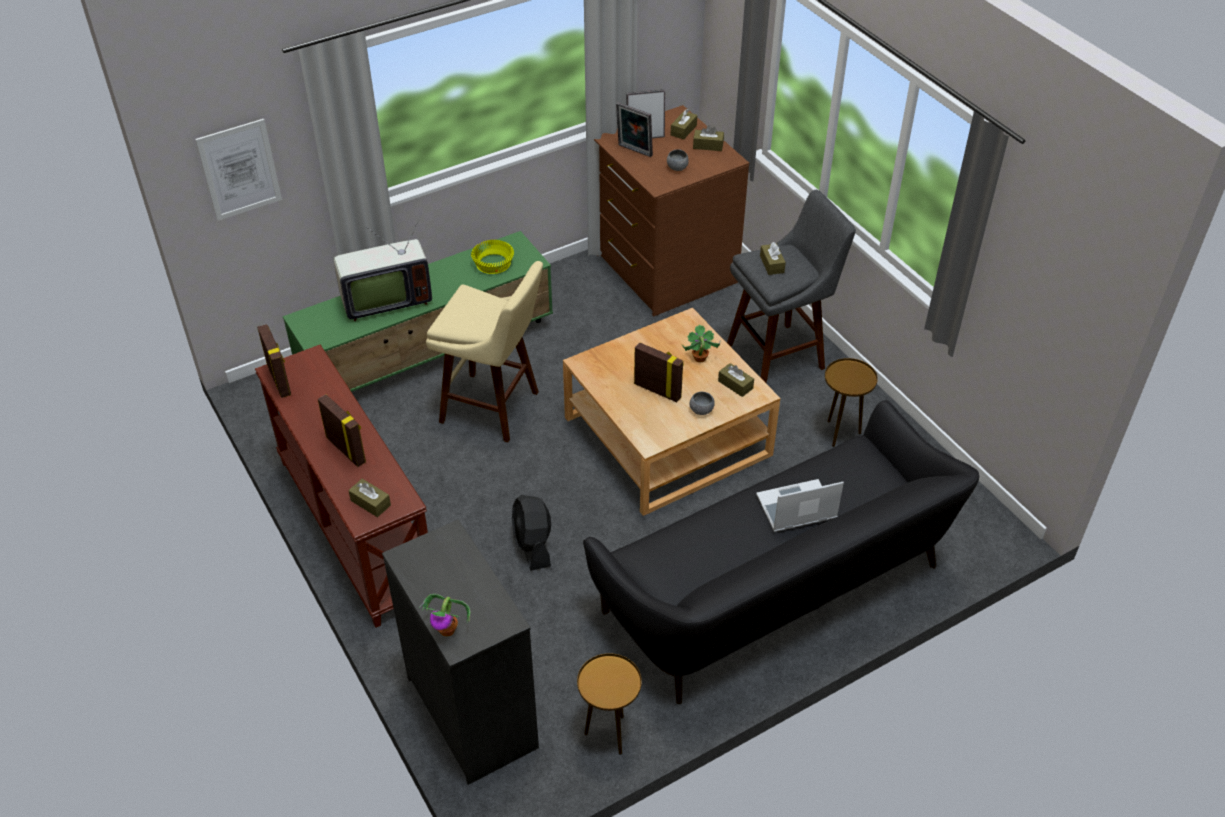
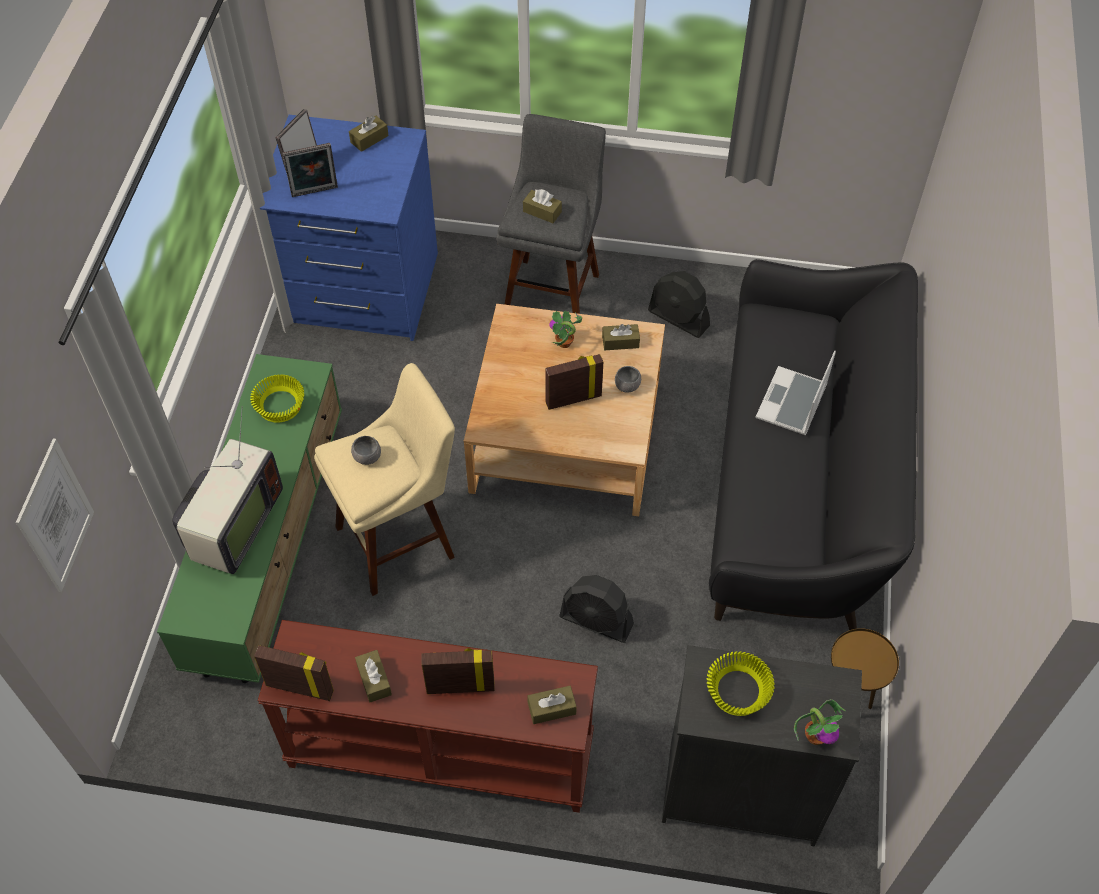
camera: 50 degrees left, 10 degrees up
(445, 567) = (738, 692): none -> yellow bowl
(664, 269) = (362, 290): brown dresser -> blue dresser
(677, 168) = (375, 180): grey bowl -> grey bowl (367, 457)
(683, 130) = (327, 139): brown tissue box -> brown tissue box (374, 680)
(840, 433) = (678, 318): brown side table -> black fan

